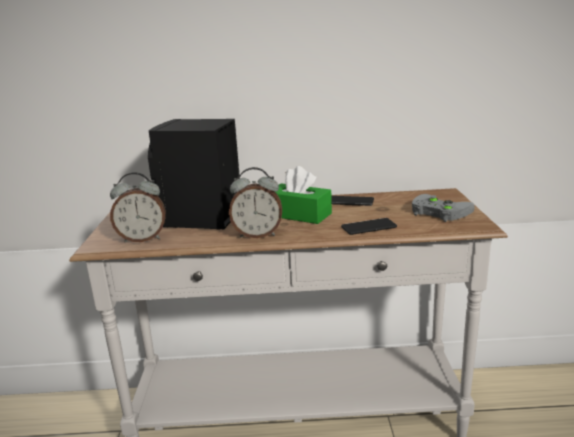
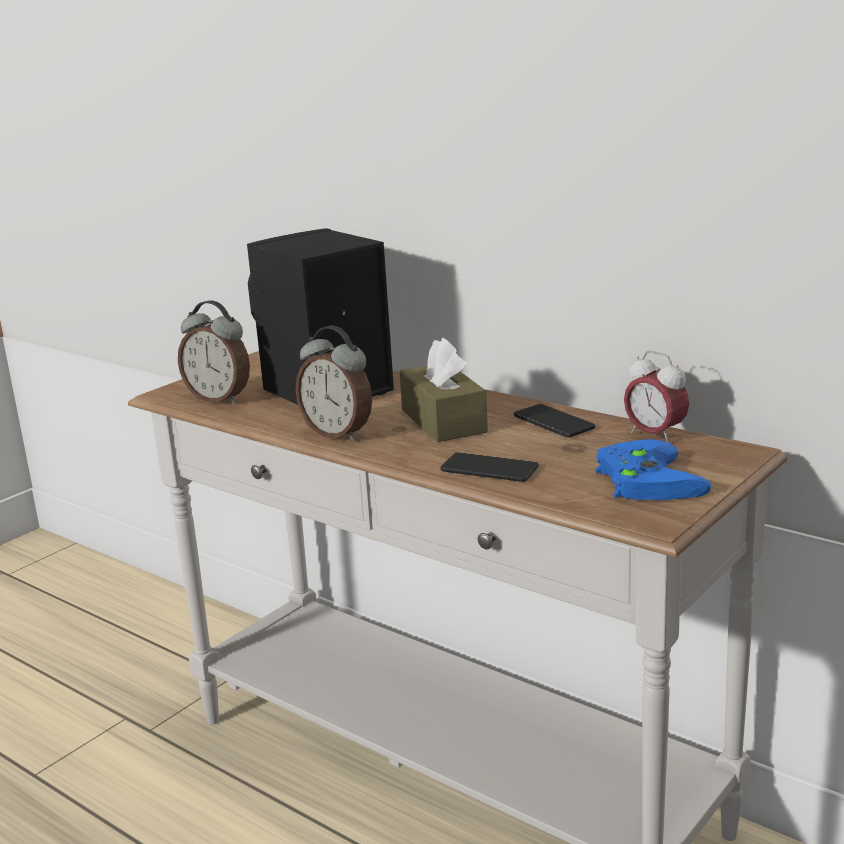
camera: 40 degrees right, 0 degrees up
(299, 214) = (443, 421): green tissue box -> brown tissue box
(403, 195) = (655, 435): none -> alarm clock
(437, 211) = (643, 478): grey game controller -> blue game controller

